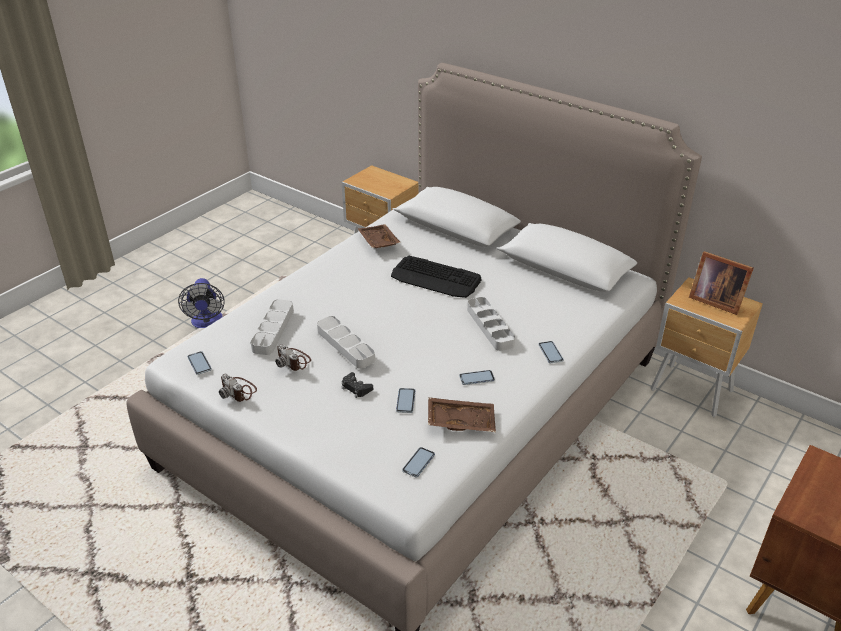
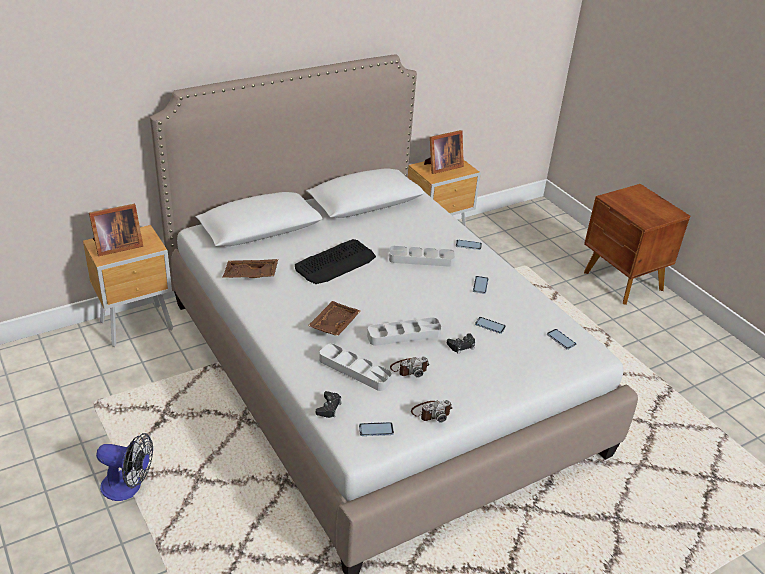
camera: 70 degrees left, 0 degrees up
(217, 330) = (329, 407): none -> black game controller
(375, 179) = (116, 246): none -> picture frame
(461, 421) = (524, 307): brown tray -> brown tray (333, 324)

